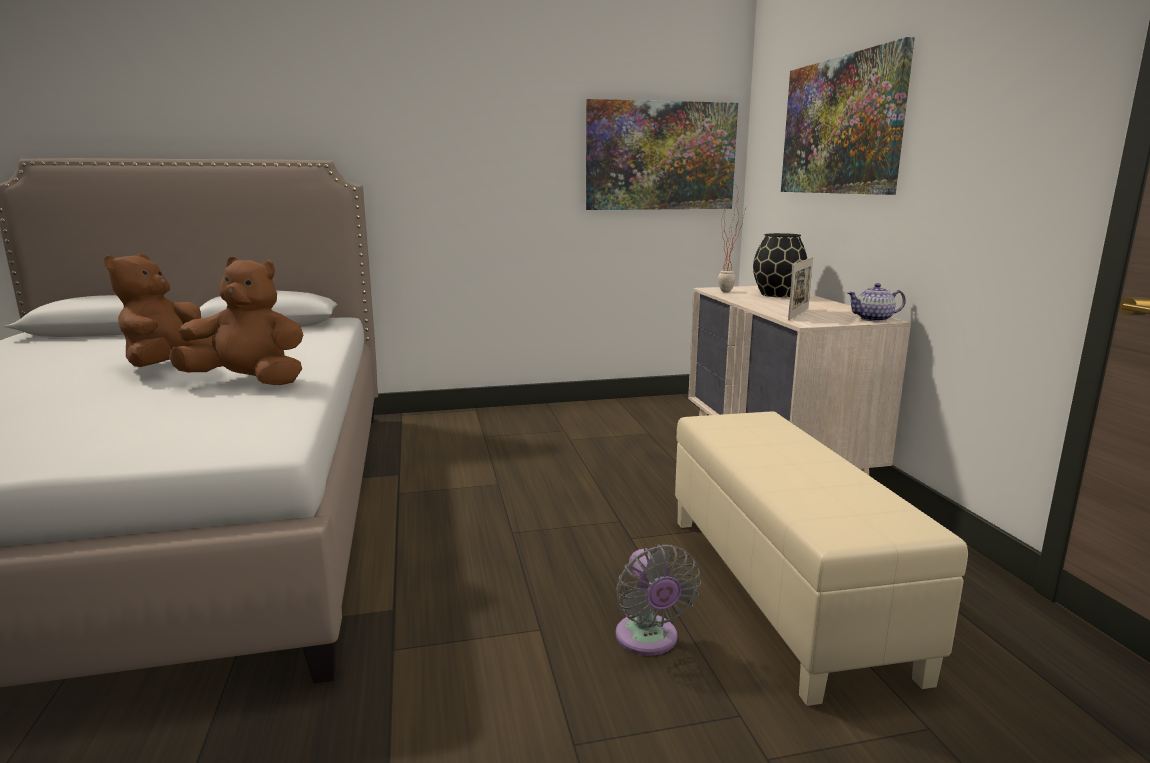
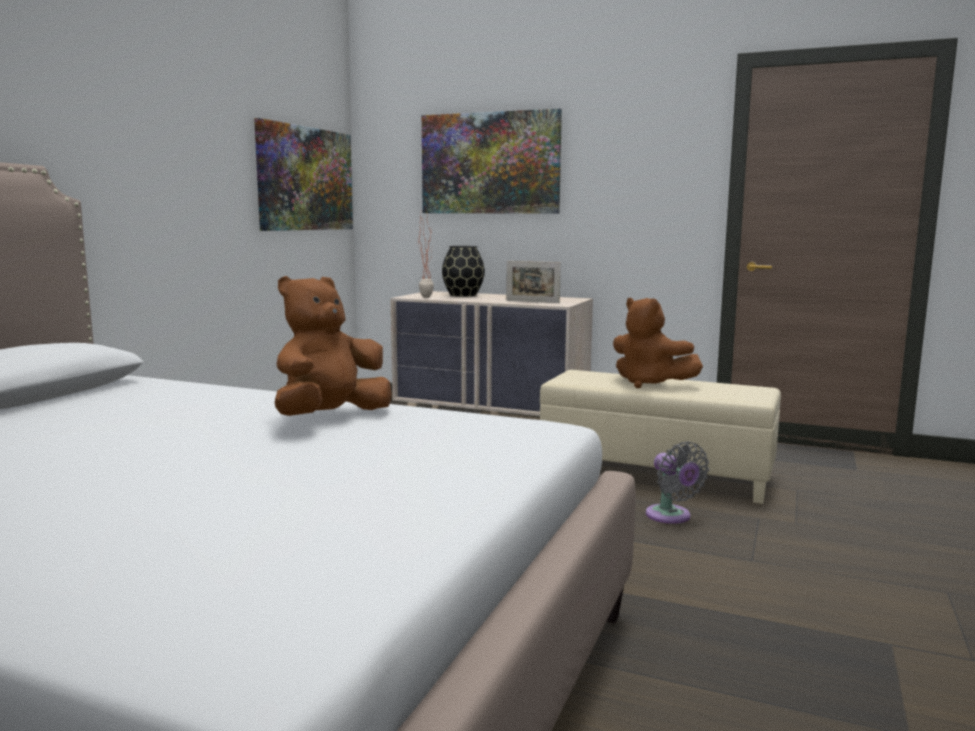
camera: 55 degrees left, 5 degrees down
(168, 366) = (165, 436): brown plush toy -> brown plush toy (649, 384)
(648, 640) = (671, 517): grey fan -> grey fan turned 45 degrees clockwise
(798, 314) = (532, 301): picture frame -> picture frame turned 135 degrees clockwise
(874, 319) = (574, 299): teapot -> none

